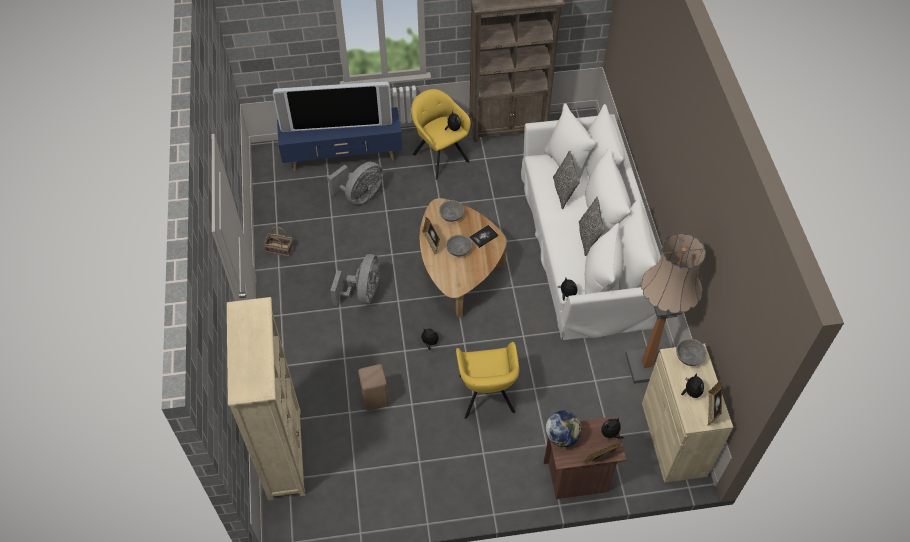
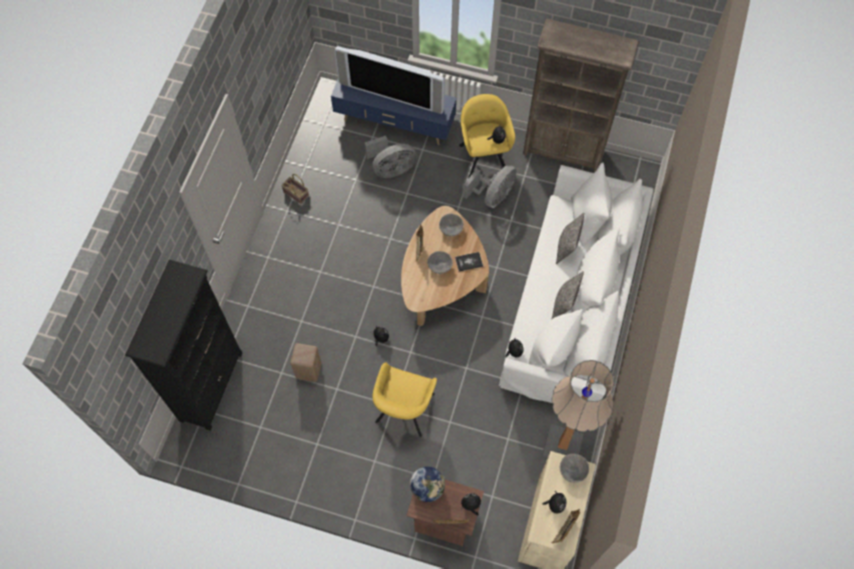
camera: 25 degrees right, 10 degrees up
(284, 453) = (211, 386): beige bookcase -> black bookcase
(363, 293) = (346, 266): grey fan -> grey fan (493, 196)

